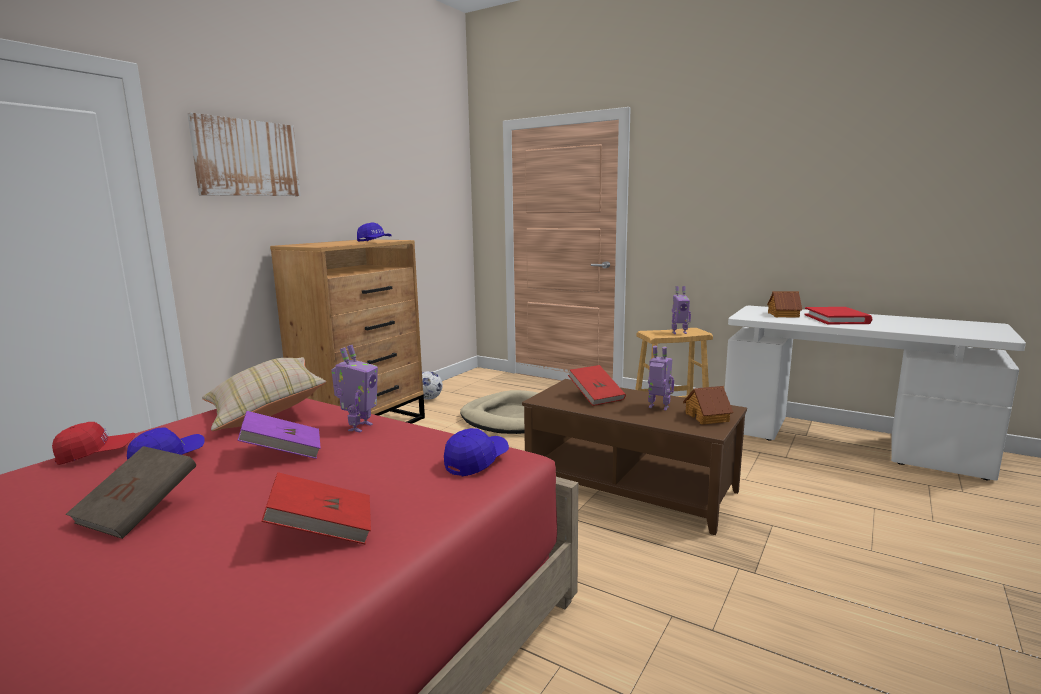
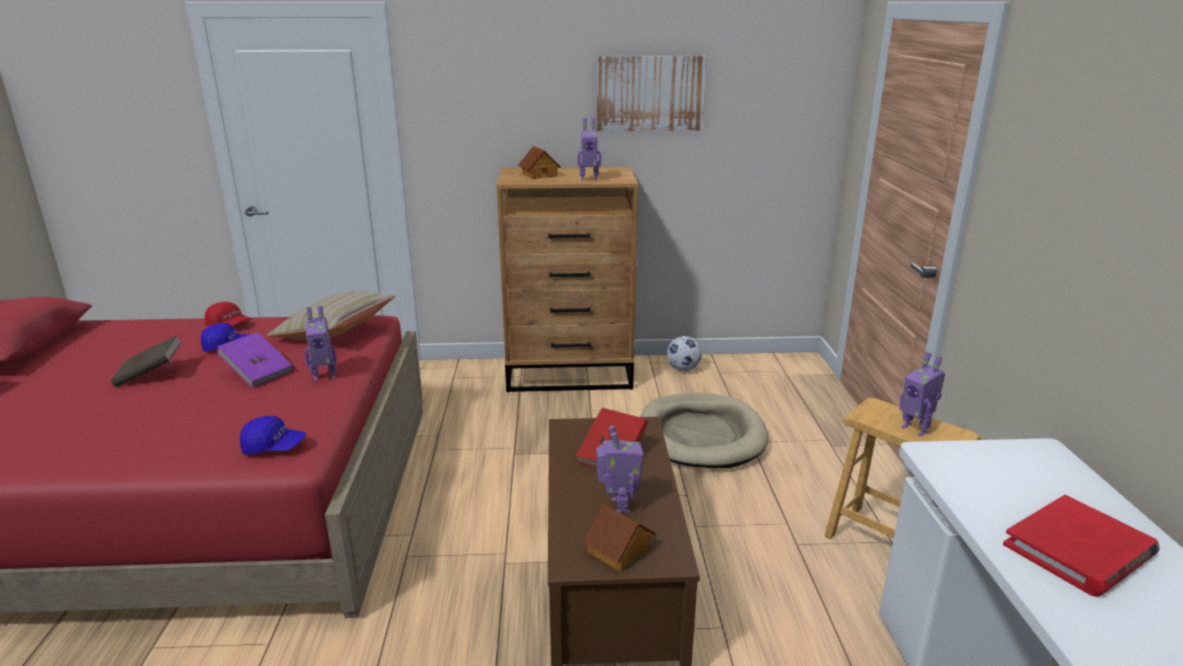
camera: 55 degrees right, 10 degrees up
(247, 158) = (485, 79): picture -> picture (650, 93)
(322, 530) = (137, 436): red book -> none
(374, 241) = (589, 179): blue cap -> toy robot
(782, 315) = (1017, 486): toy house -> toy house (539, 175)

